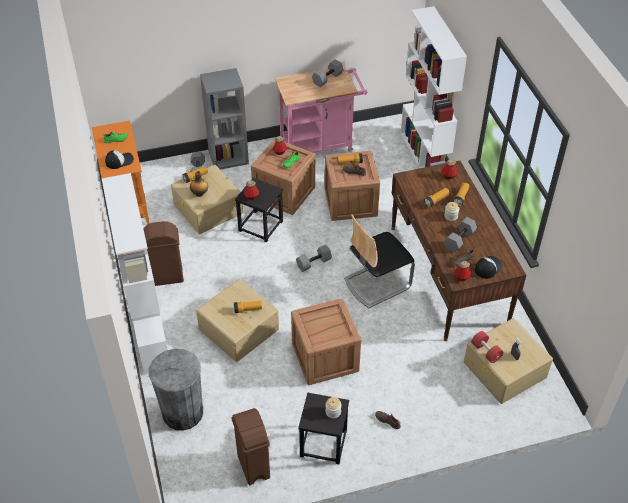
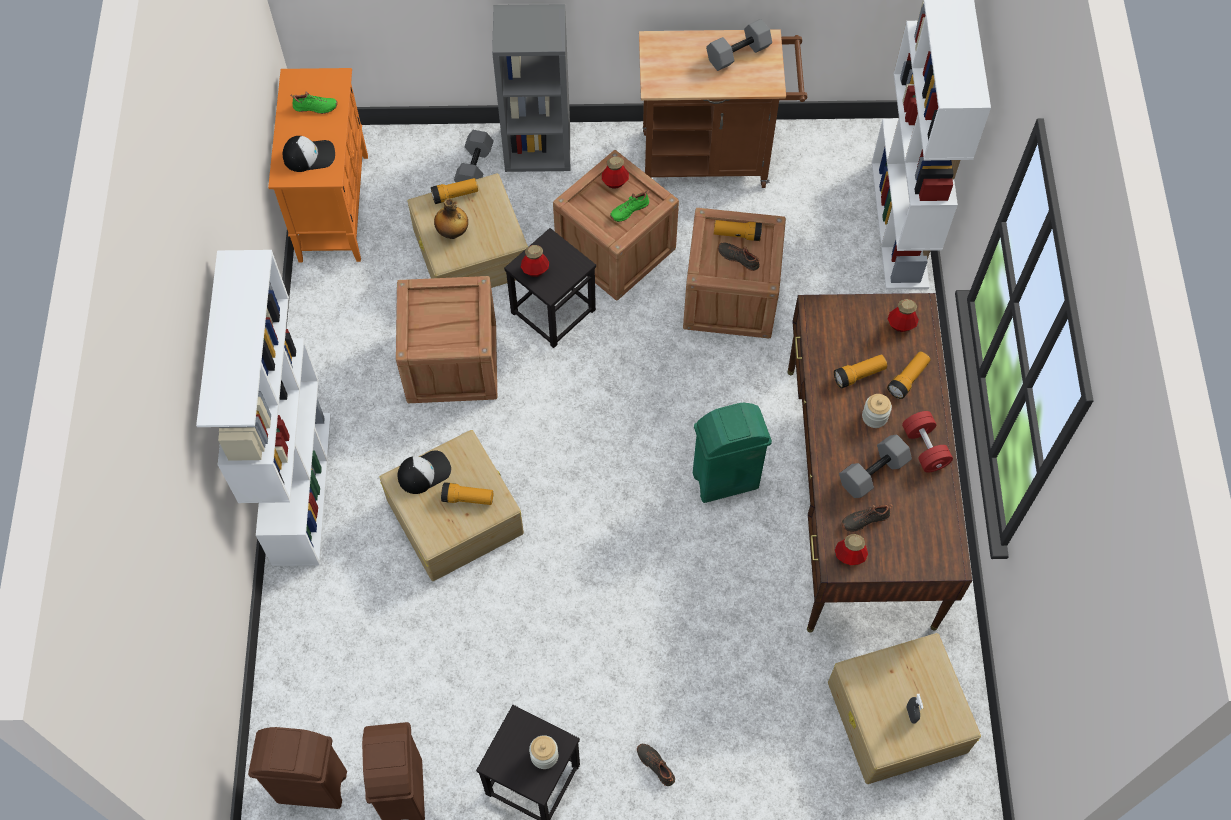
camera: 15 degrees right, 15 degrees up
(167, 277) = (362, 380): brown trash can -> brown trash can (313, 787)
(183, 412) = (315, 657): grey trash can -> none
(314, 262) = (625, 410): grey dumbbell -> none
(320, 145) = (713, 158): pink cart -> brown cart
(325, 357) = (586, 611): crate -> crate (452, 362)
(376, 283) = (724, 480): chair -> green trash can
(486, 351) = (862, 691): red dumbbell -> red dumbbell (924, 448)
(488, 267) = (906, 546): cap -> cap (424, 472)

